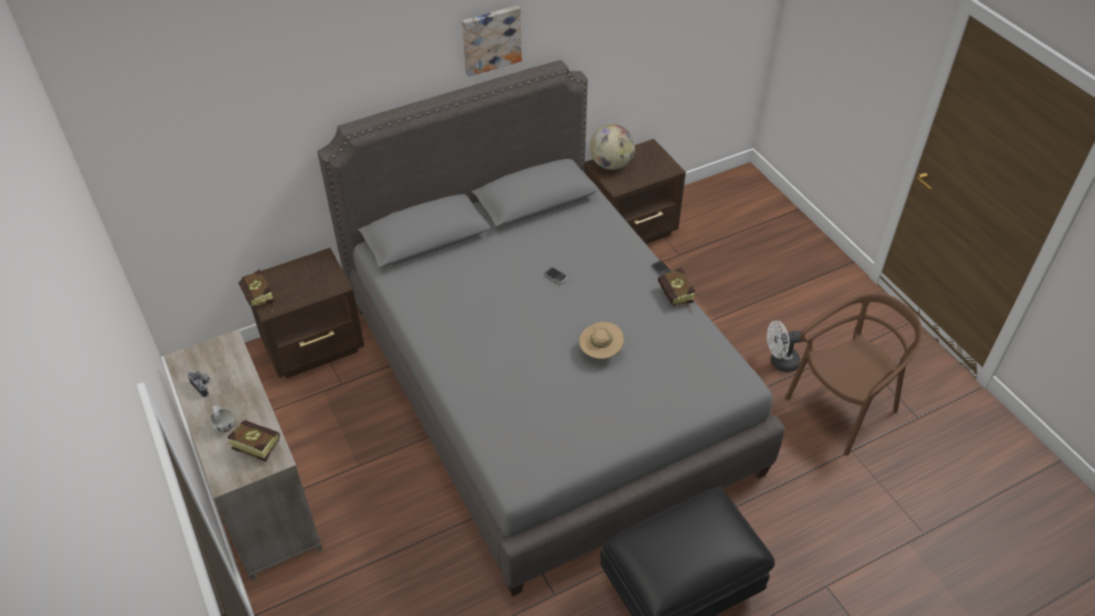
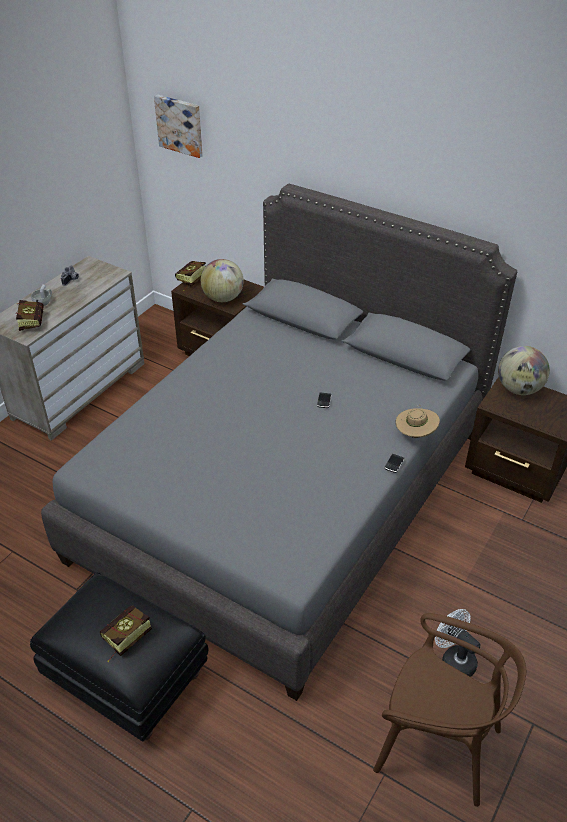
camera: 60 degrees right, 5 degrees down
(316, 286) = (223, 298): none -> globe
(491, 39) = (436, 183): picture -> picture (180, 125)
(600, 351) = (257, 462): beige hat -> beige hat (415, 434)
(677, 299) = (365, 488): book -> book (123, 640)

